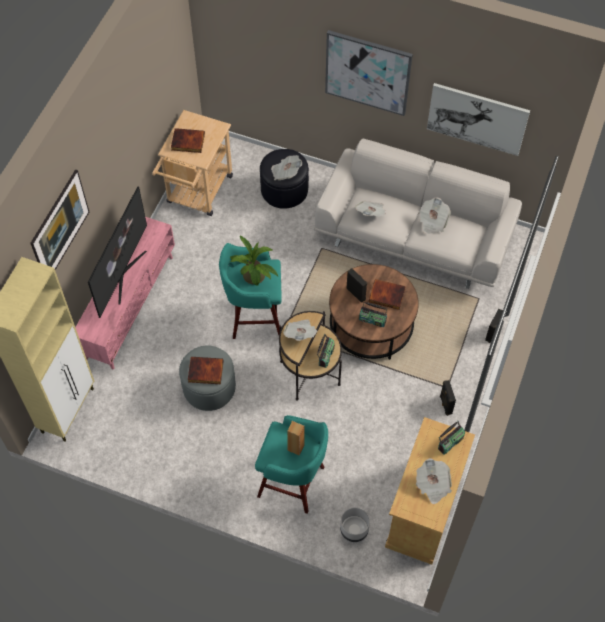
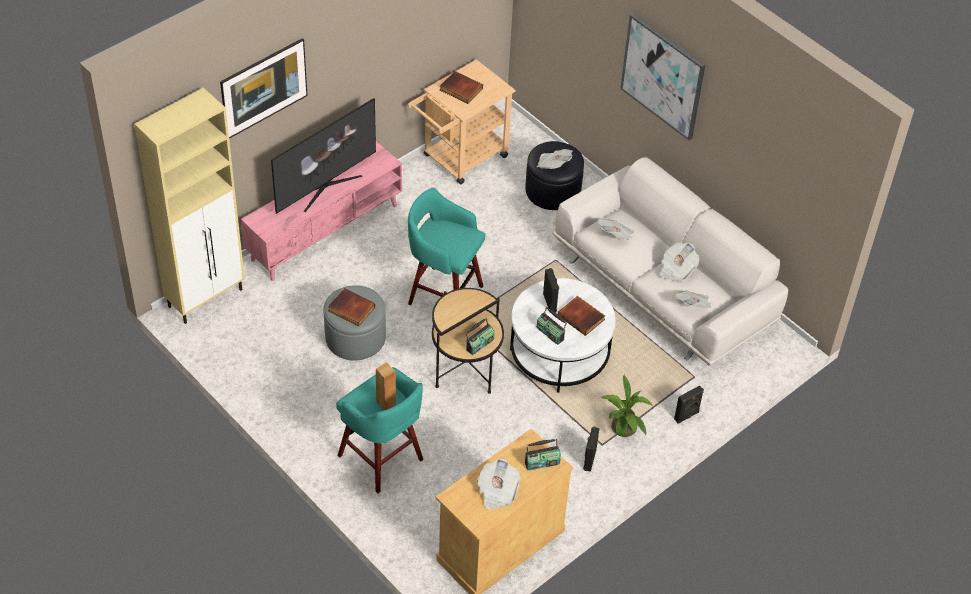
camera: 25 degrees right, 10 degrees down
(255, 278) = (447, 238): potted plant -> potted plant (623, 430)
(300, 334) = (461, 307): newspaper -> newspaper (693, 305)
(354, 530) = (415, 530): grey planter -> none
(371, 325) = (559, 353): brown coffee table -> white coffee table
(477, 118) = (757, 166): picture -> none

